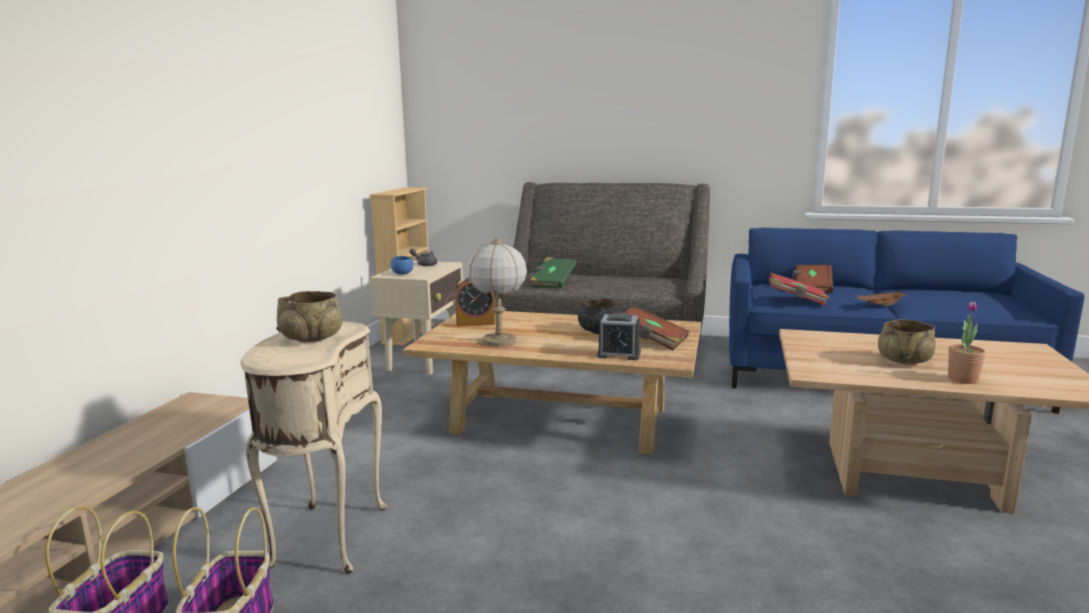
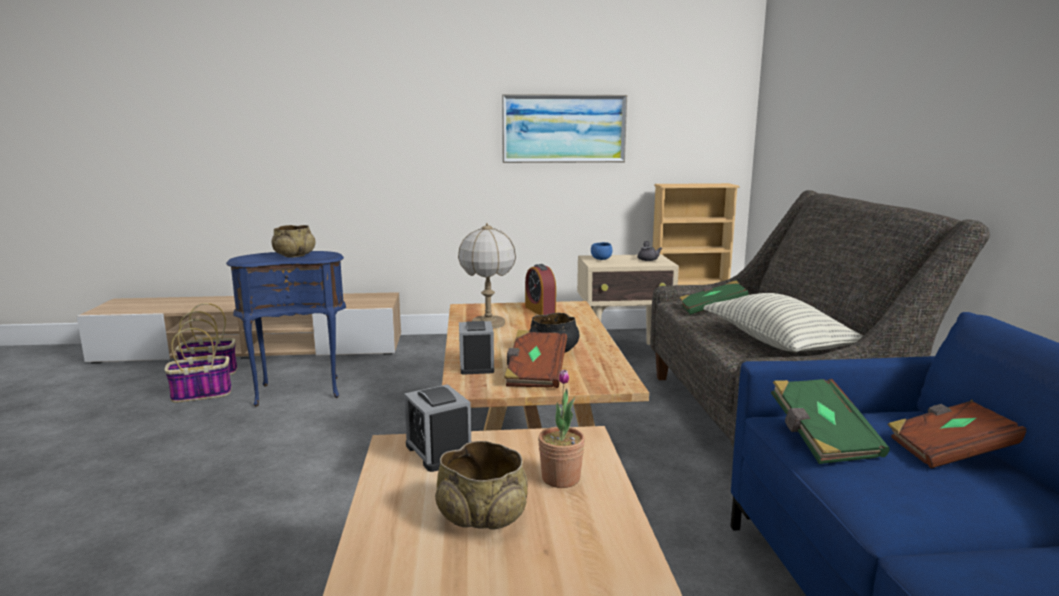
camera: 70 degrees right, 0 degrees up
(304, 140) = (564, 128): none -> picture
(325, 537) = (299, 390): beige side table -> blue side table
(641, 283) = (777, 343): none -> pillow
(796, 300) = (821, 439): red book -> green book
(821, 364) = (438, 452): none -> alarm clock
(880, 306) = (911, 525): brown tray -> none
(962, 379) = (397, 566): potted plant -> potted plant (561, 478)

